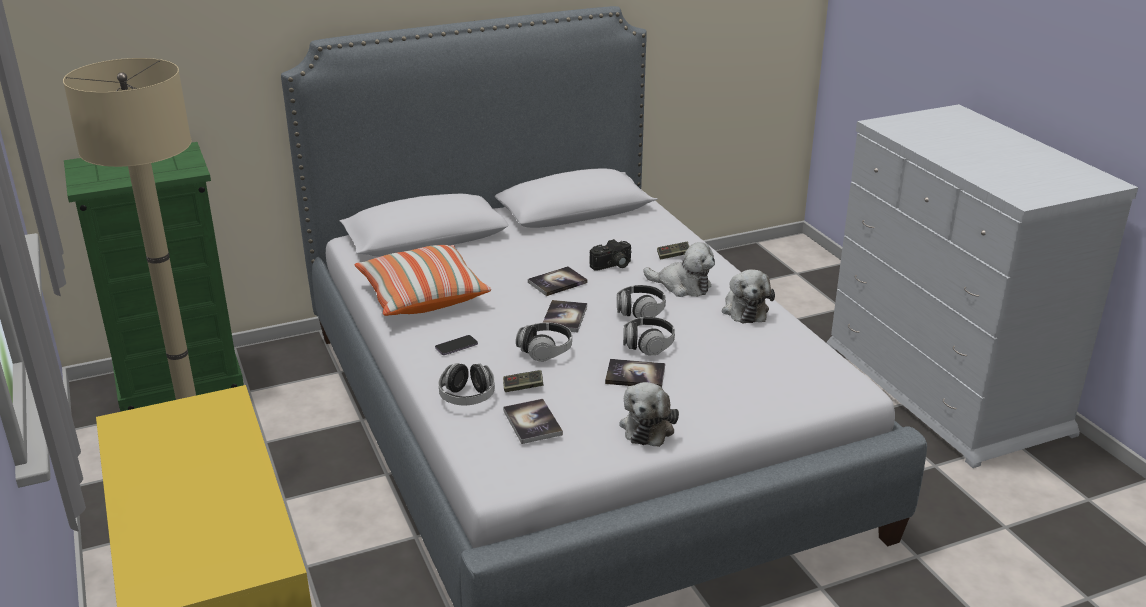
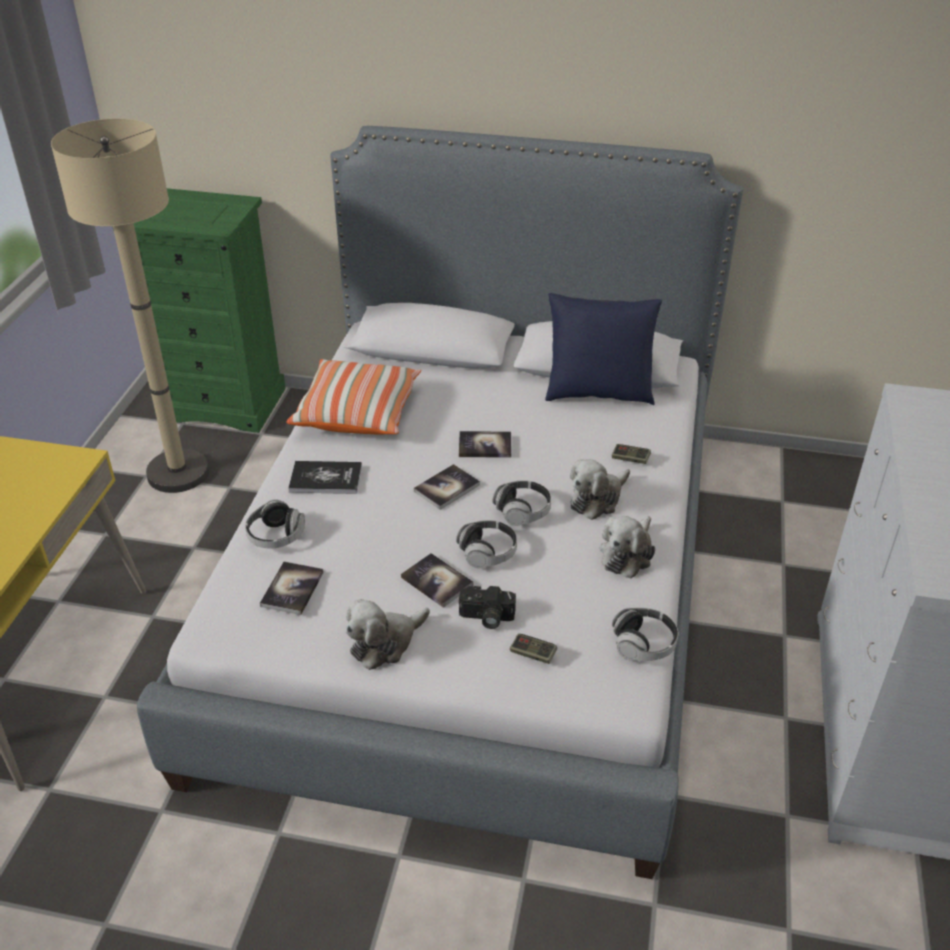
camera: 35 degrees right, 10 degrees up
(456, 346) = (326, 479): phone -> book
(523, 387) = (326, 548): game controller -> game controller (533, 654)
(545, 351) = (387, 518): headphones -> headphones (643, 644)
(598, 225) = (598, 393): none -> blue pillow
(612, 266) = (557, 447): camera -> camera (486, 617)
(682, 286) = (597, 499): plush toy -> plush toy turned 75 degrees clockwise

